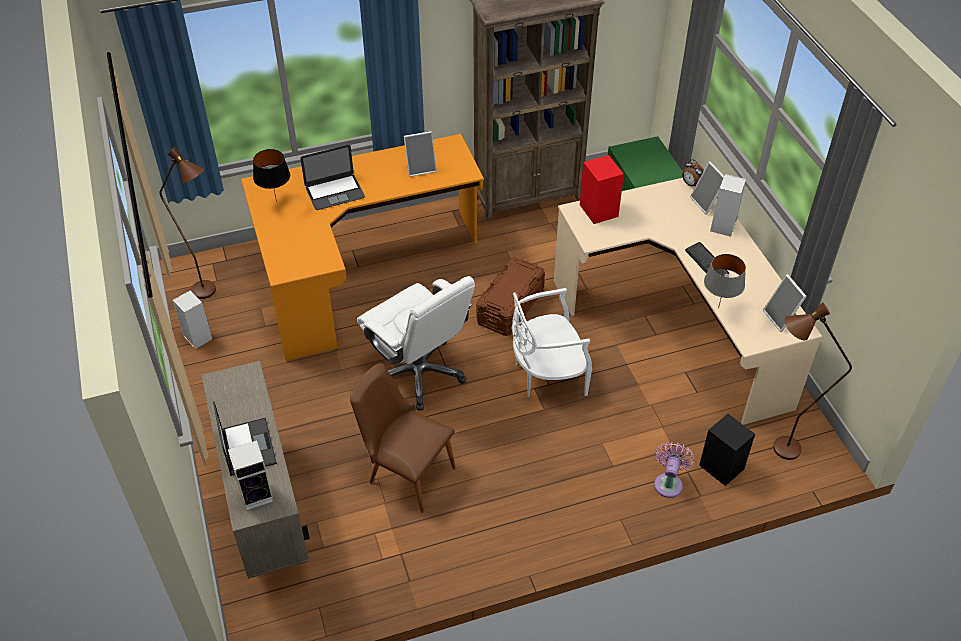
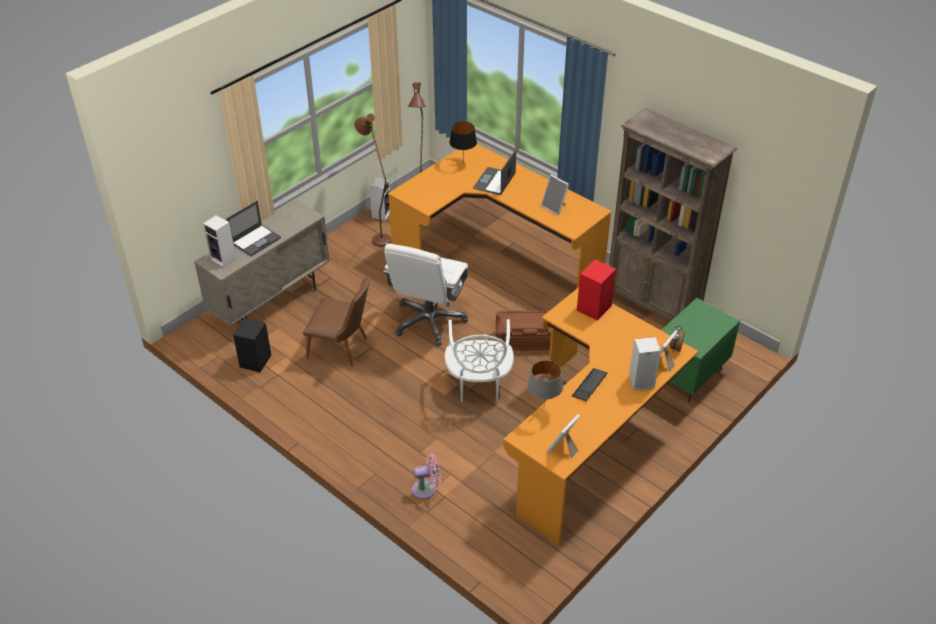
camera: 60 degrees right, 5 degrees down
(334, 192) = (494, 181): laptop -> laptop turned 75 degrees clockwise
(405, 471) = (342, 349): brown chair -> brown chair turned 105 degrees clockwise
(547, 375) = (478, 385): white chair -> white chair turned 135 degrees counterclockwise
(678, 324) = (592, 440): beige desk -> orange desk
(720, 466) = (463, 515): black speaker -> black speaker (256, 360)
(776, 449) = (506, 545): brown floor lamp -> brown floor lamp (378, 237)

